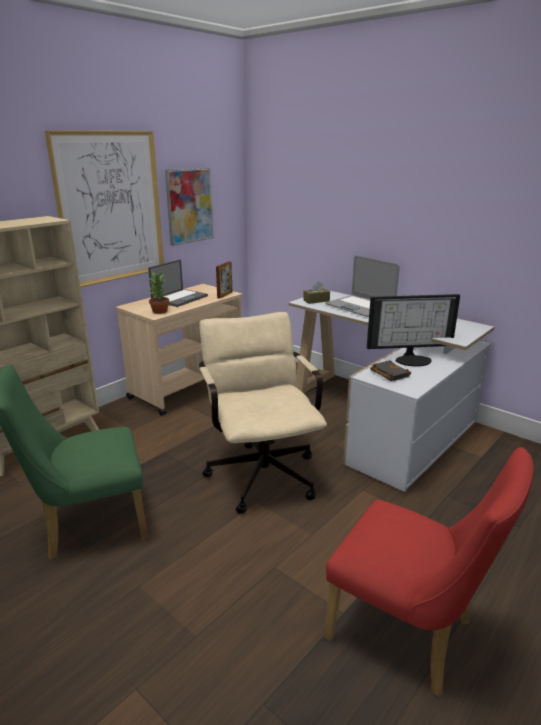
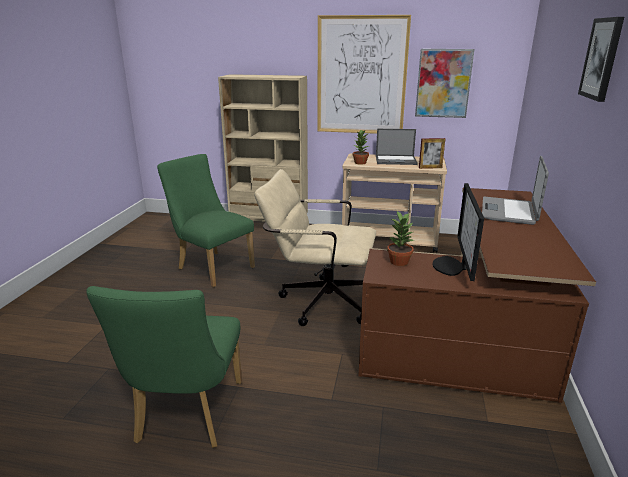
camera: 60 degrees right, 0 degrees up
(261, 470) = (318, 301): beige office chair -> beige office chair turned 120 degrees counterclockwise
(316, 300) = (488, 194): brown tissue box -> none
(381, 419) = (473, 336): white desk -> brown desk
(388, 373) = (399, 261): black book -> potted plant
(409, 634) = (187, 417): red chair -> green chair
(412, 359) = (453, 266): monitor -> monitor turned 45 degrees clockwise
(426, 172) = (602, 59): none -> picture

